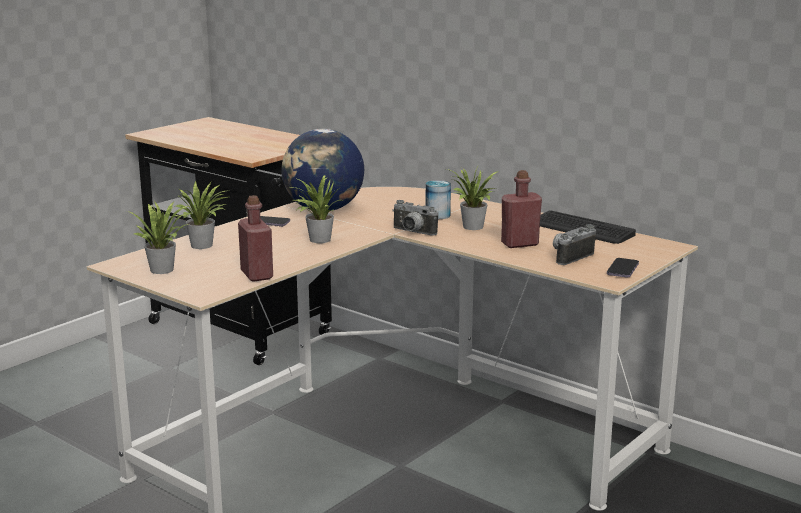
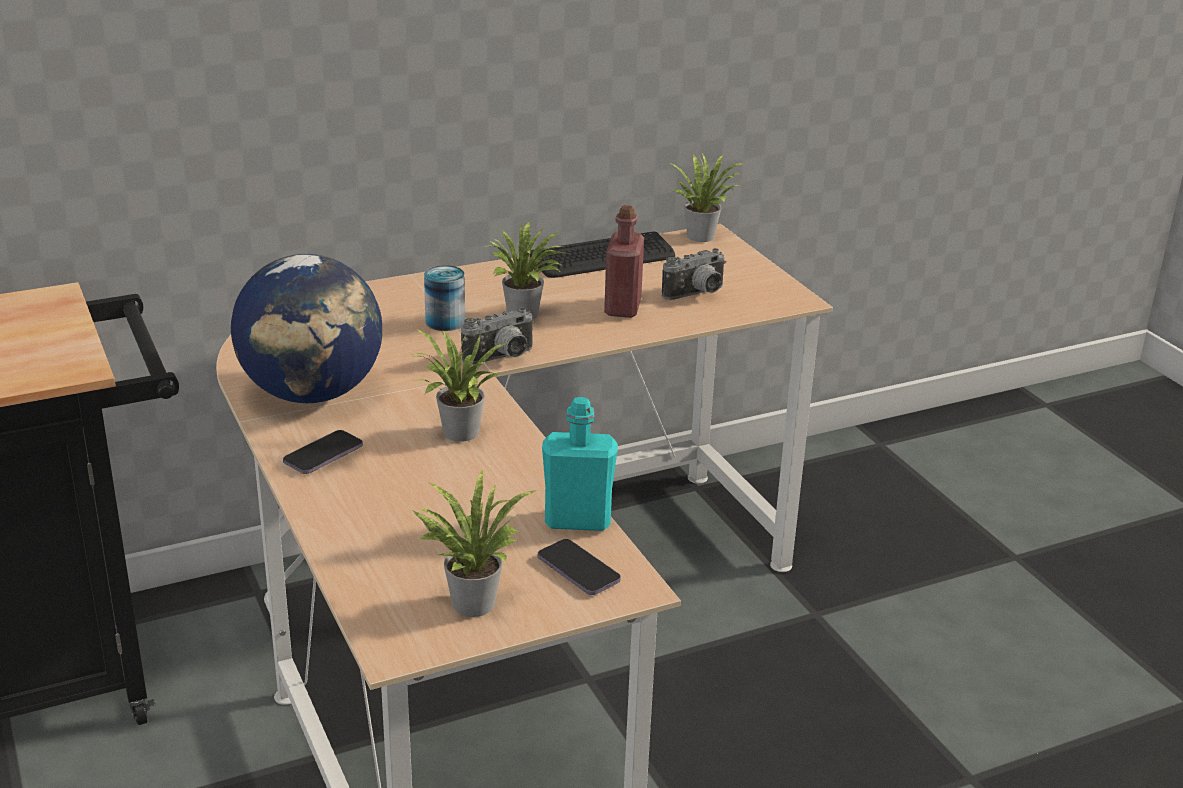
camera: 65 degrees left, 10 degrees up
(204, 246) = (384, 538): potted plant -> potted plant (703, 235)
(256, 275) = (578, 520): red bottle -> turquoise bottle
(569, 257) = (697, 295): camera -> camera turned 105 degrees counterclockwise
(622, 269) = (766, 282): phone -> phone (578, 570)

